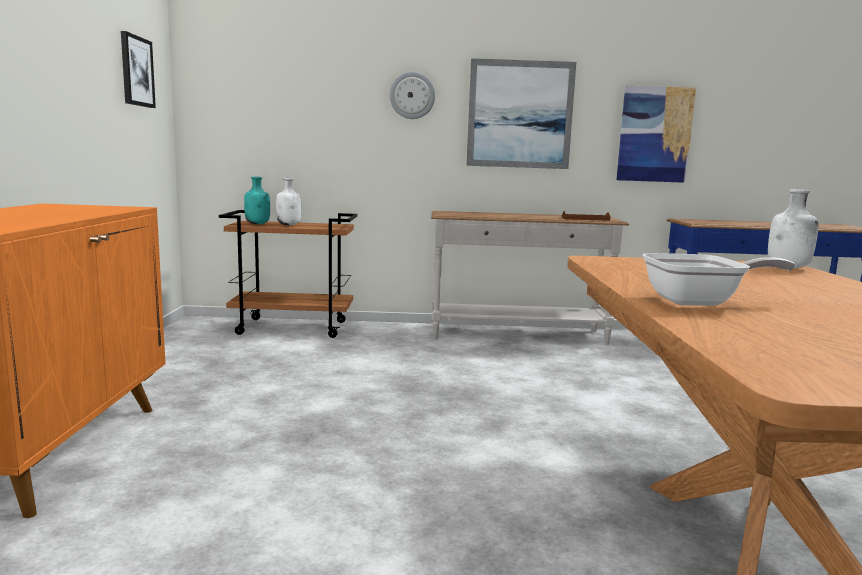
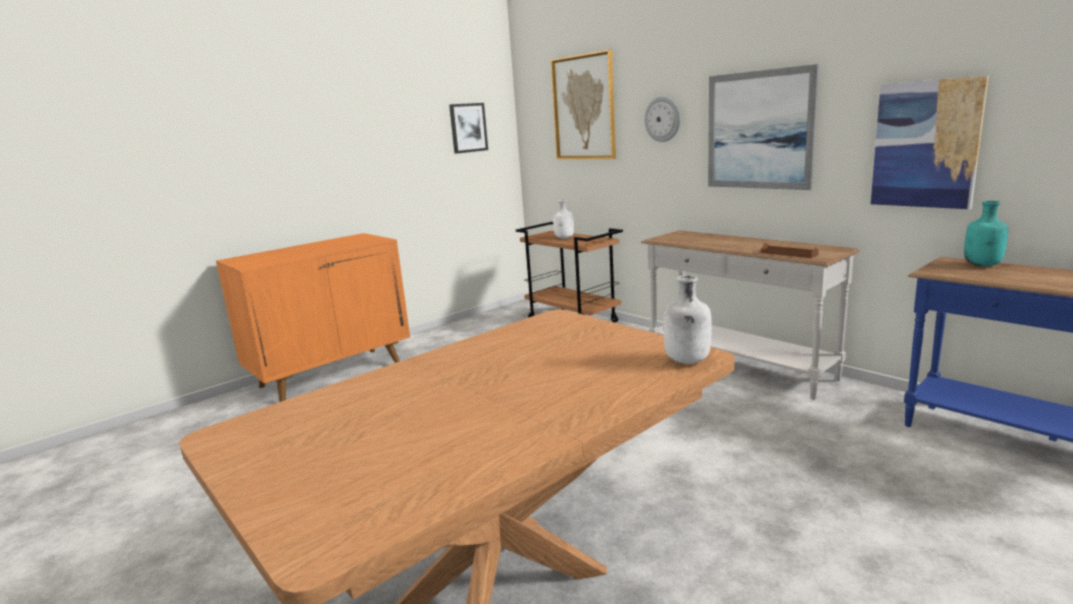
camera: 50 degrees right, 5 degrees up
(258, 224) = (547, 236): turquoise bottle -> turquoise bottle (983, 265)
(299, 73) = (584, 108): none -> picture
(700, 302) = (421, 376): frying pan -> none

